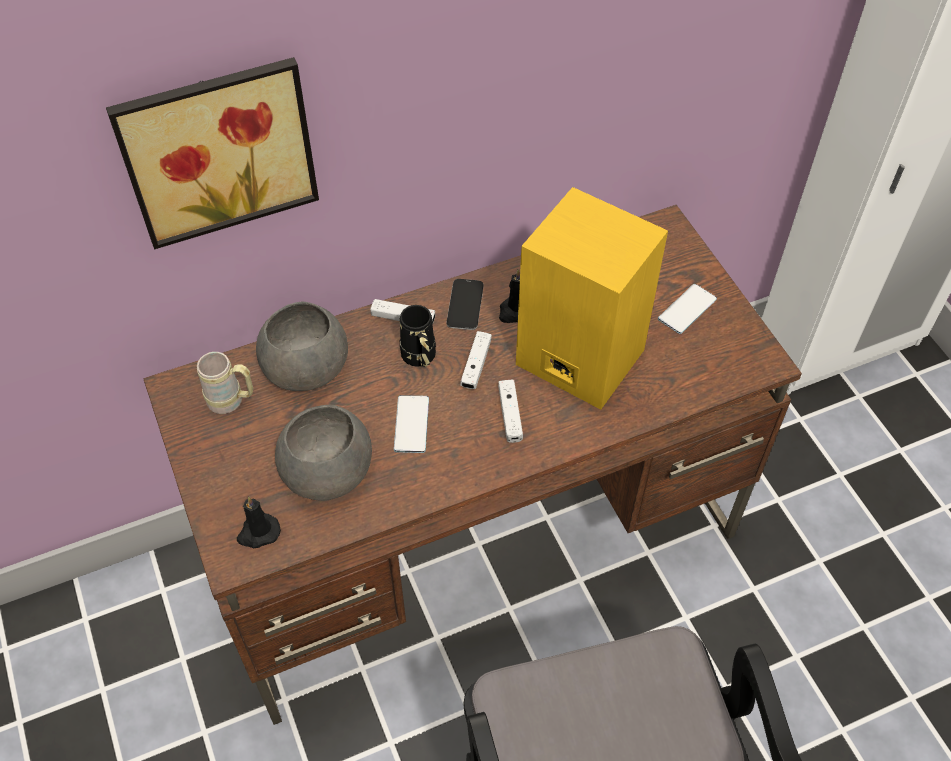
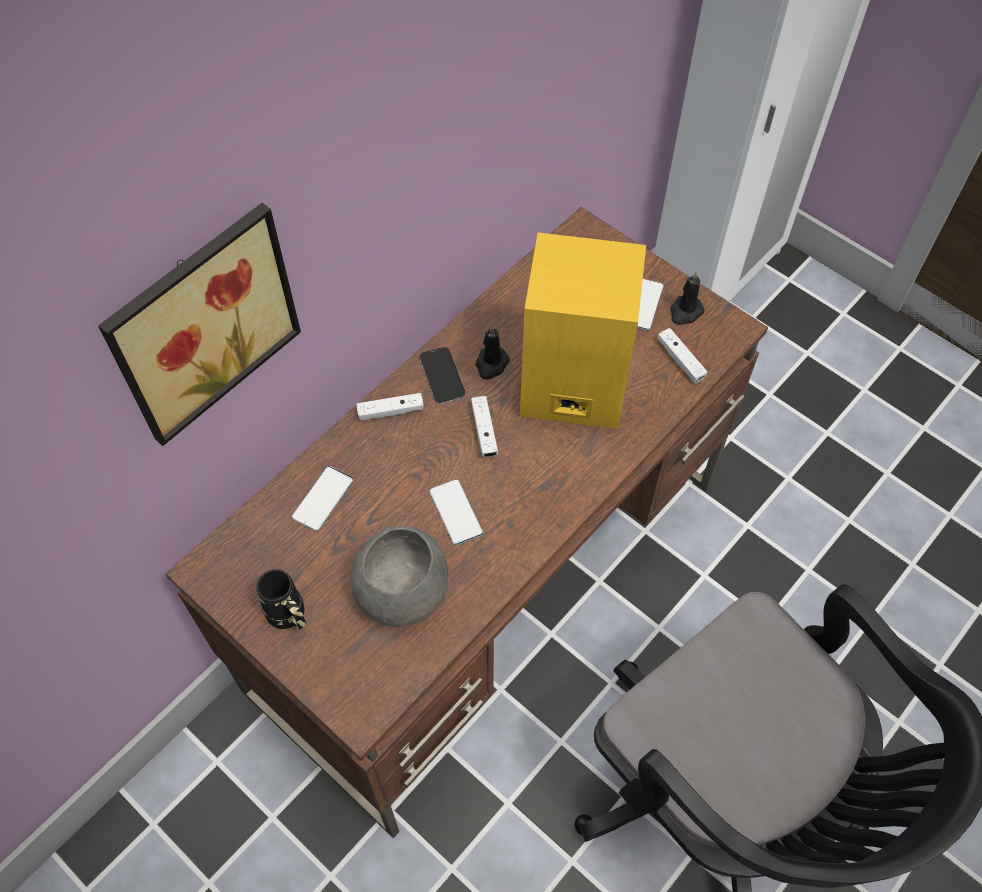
camera: 25 degrees left, 5 degrees up
(232, 401) = (270, 560): beige mug -> none
(258, 533) = (370, 678): black candle -> black candle (685, 312)
(304, 368) = (323, 498): grey bowl -> phone
(420, 359) = (429, 446): black mug -> black mug (290, 617)
(510, 415) = (541, 466): white game controller -> white game controller (680, 360)

